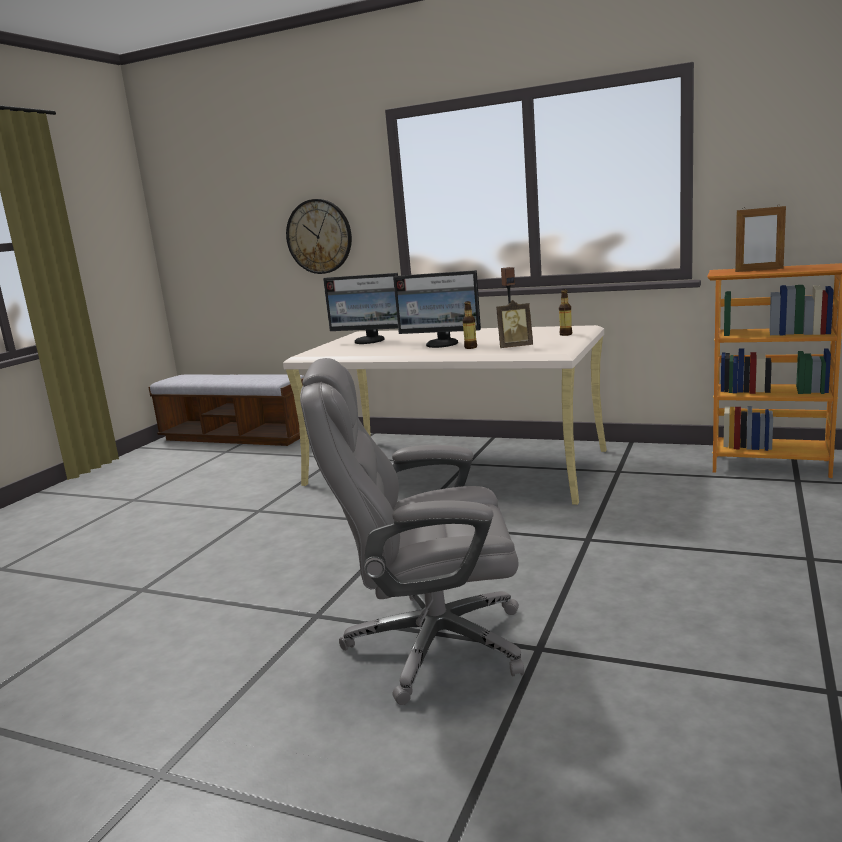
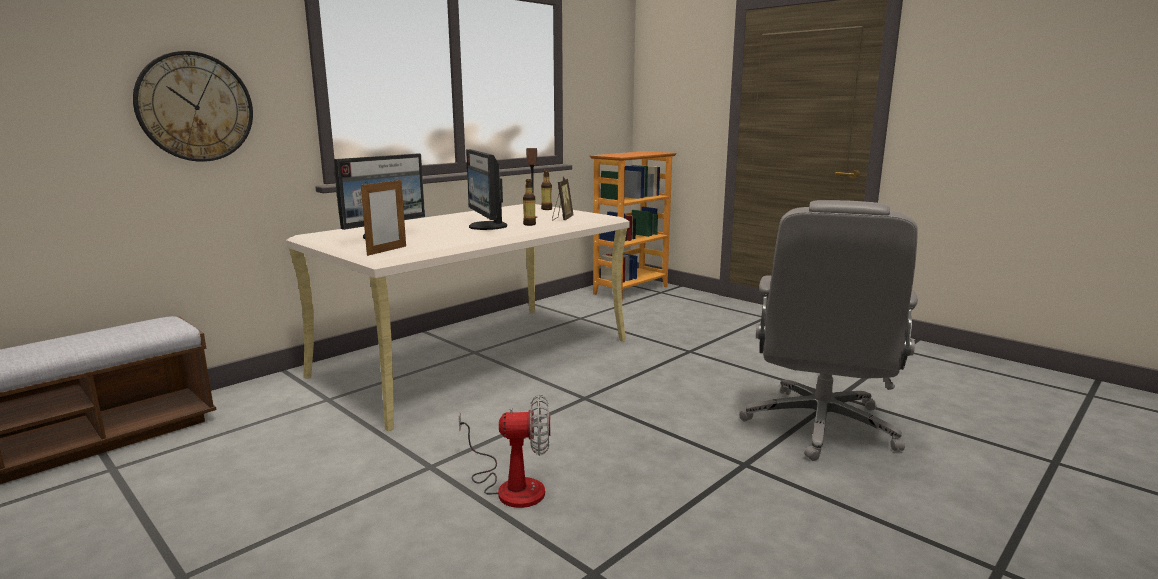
camera: 70 degrees left, 0 degrees up
(242, 539) = (511, 486): none -> fan
(442, 344) = (486, 227): monitor -> monitor turned 120 degrees clockwise
(759, 270) = (627, 154): picture frame -> picture frame (387, 250)

